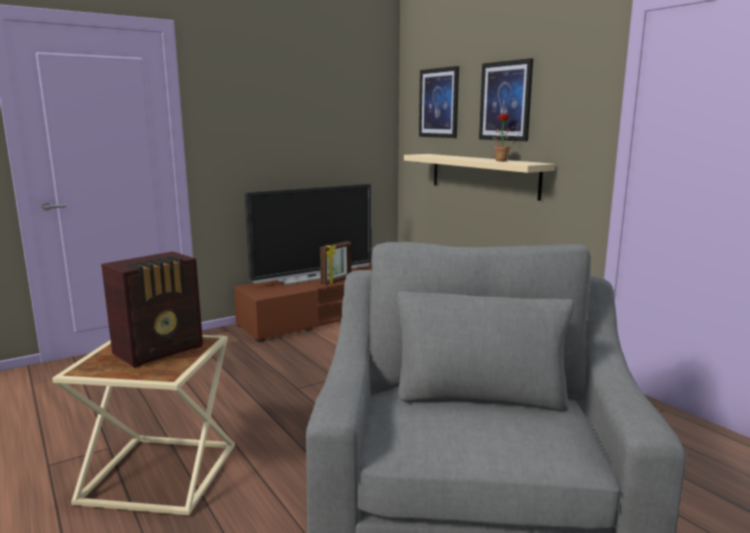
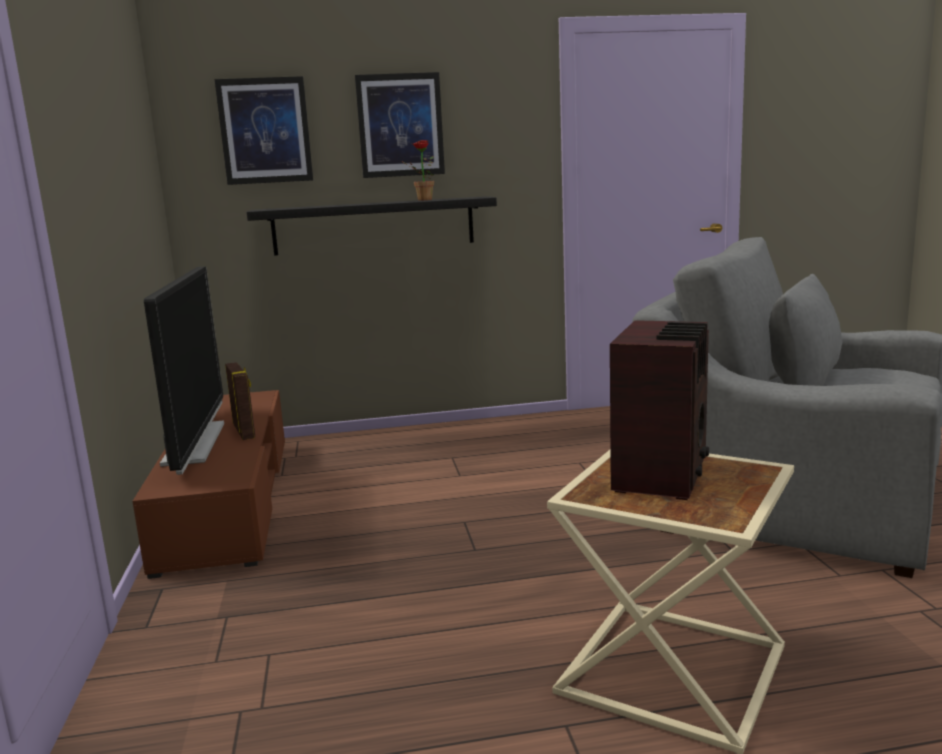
camera: 65 degrees left, 0 degrees up
(161, 350) = (662, 474): radio -> radio turned 45 degrees clockwise
(483, 175) = (373, 225): beige shelf -> black shelf

